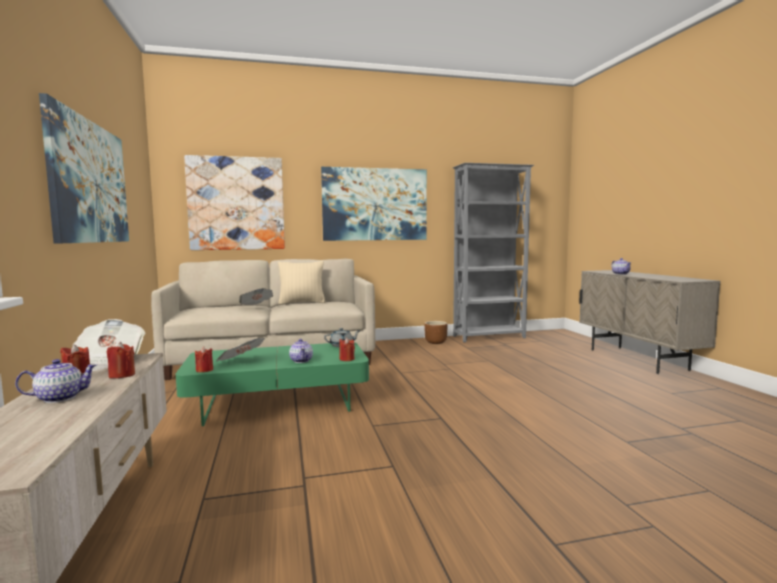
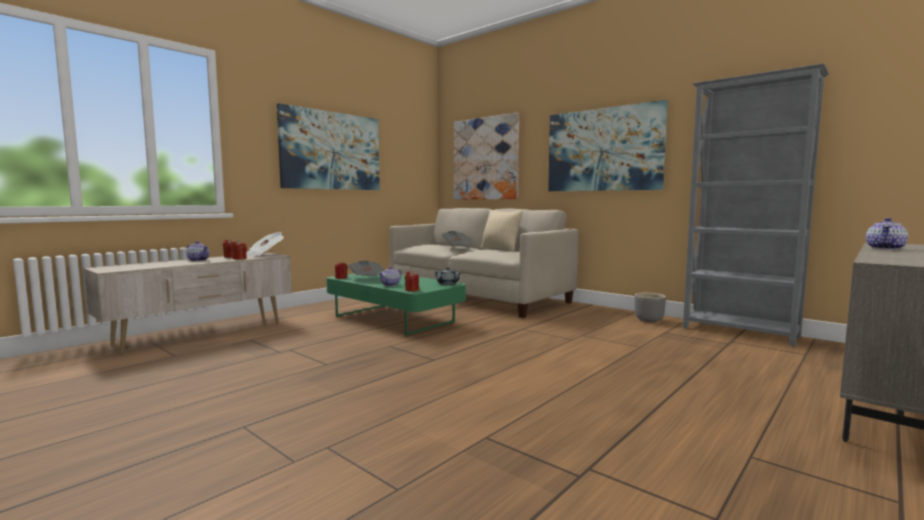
camera: 55 degrees right, 0 degrees up
(436, 342) = (649, 320): brown planter -> grey planter

